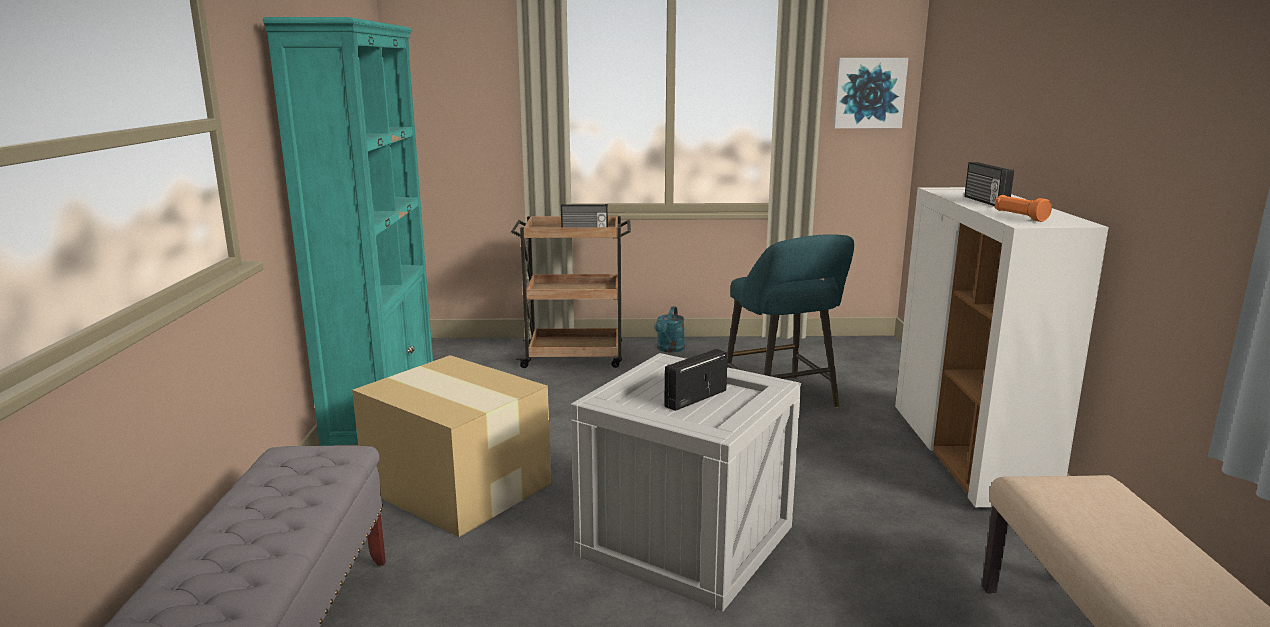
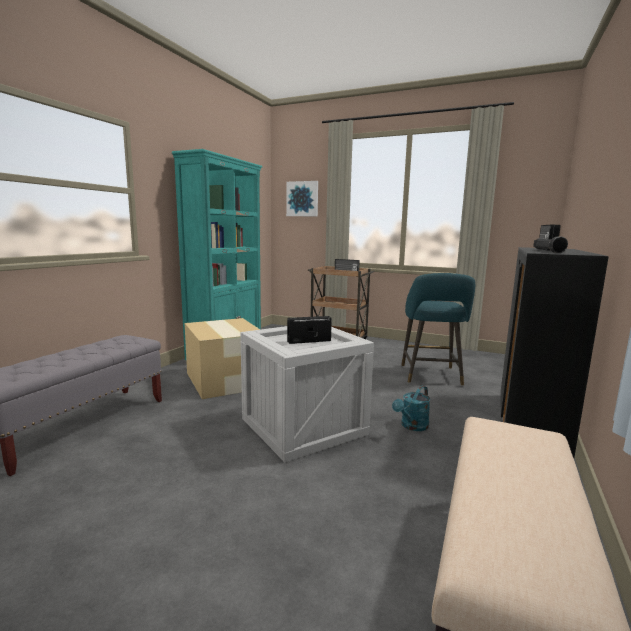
camera: 25 degrees right, 5 degrees down
(669, 349) = (391, 345): turquoise watering can -> turquoise watering can (412, 426)
(869, 93) = (528, 203): picture -> picture (302, 199)
(968, 455) = (530, 426): white cabinet -> black cabinet
(1019, 217) = (547, 252): orange flashlight -> black flashlight

